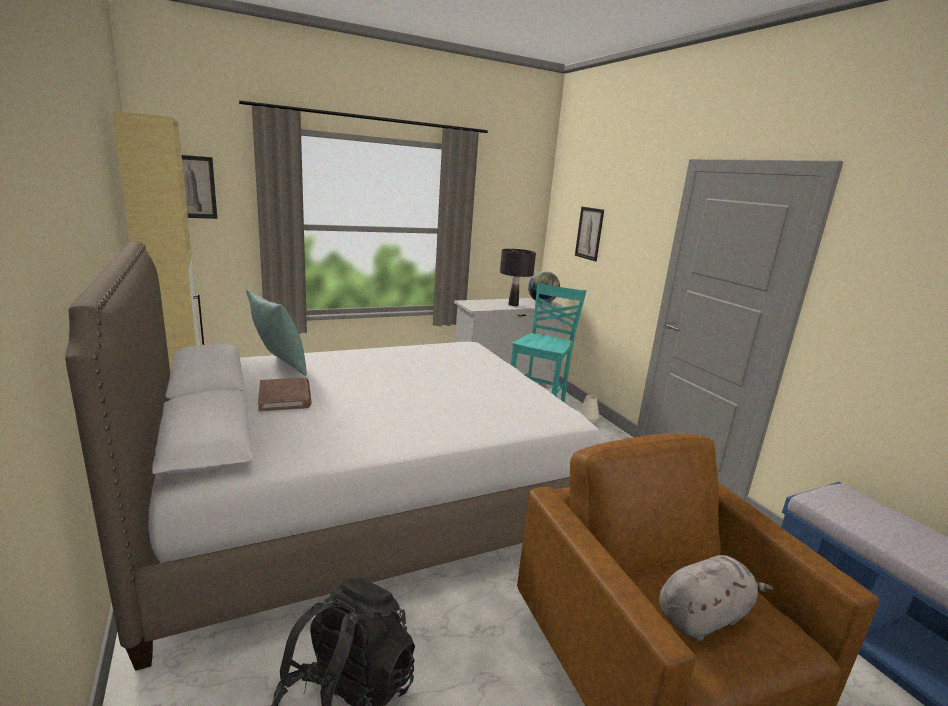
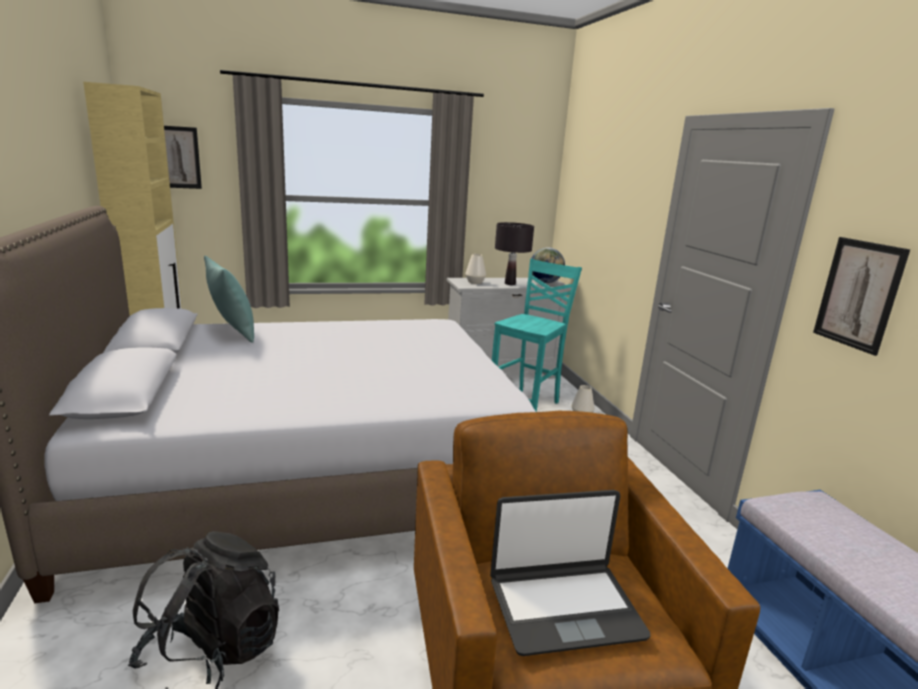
camera: 10 degrees right, 0 degrees up
(285, 397) = (220, 361): brown book -> none
(482, 304) = (475, 282): none -> white vase
(589, 233) = (594, 205): picture -> picture (858, 294)
(704, 616) = (564, 607): grey plush toy -> laptop

